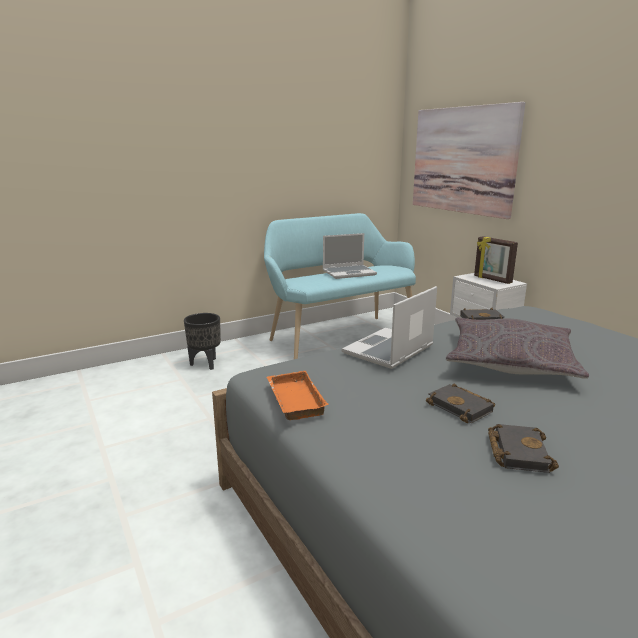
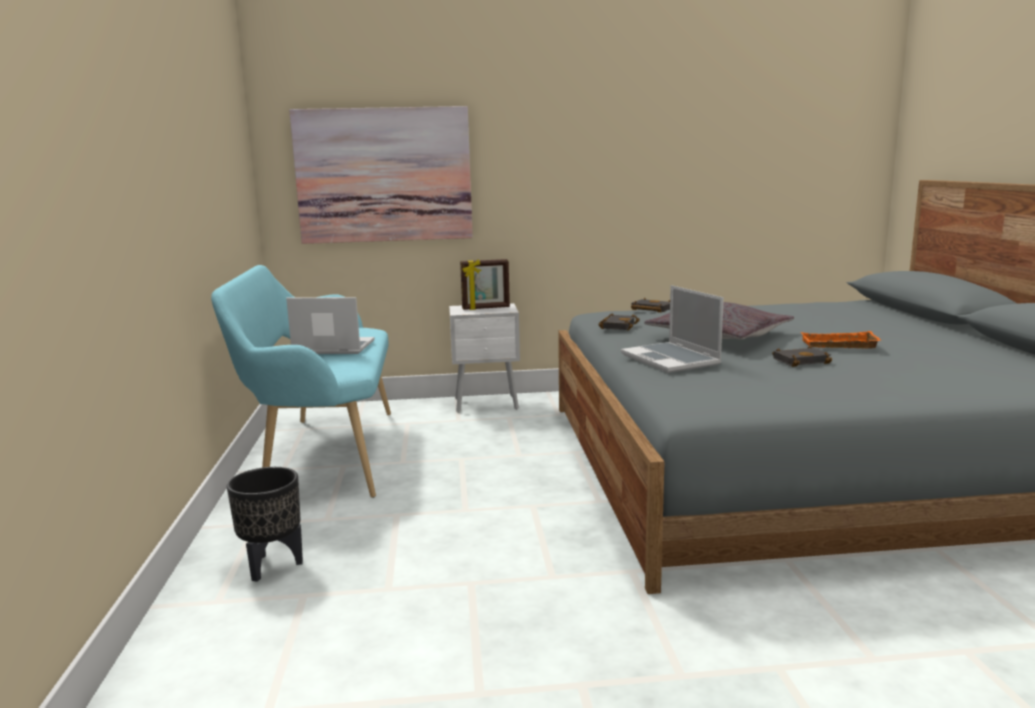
camera: 65 degrees left, 5 degrees down
(293, 399) = (767, 401): orange tray -> orange tray (838, 345)
(349, 273) = (332, 348): laptop -> laptop turned 90 degrees counterclockwise
(516, 451) = (872, 360): black book -> black book (650, 309)

